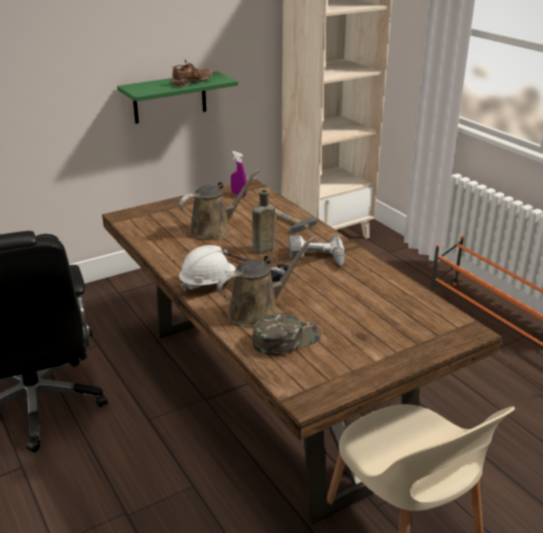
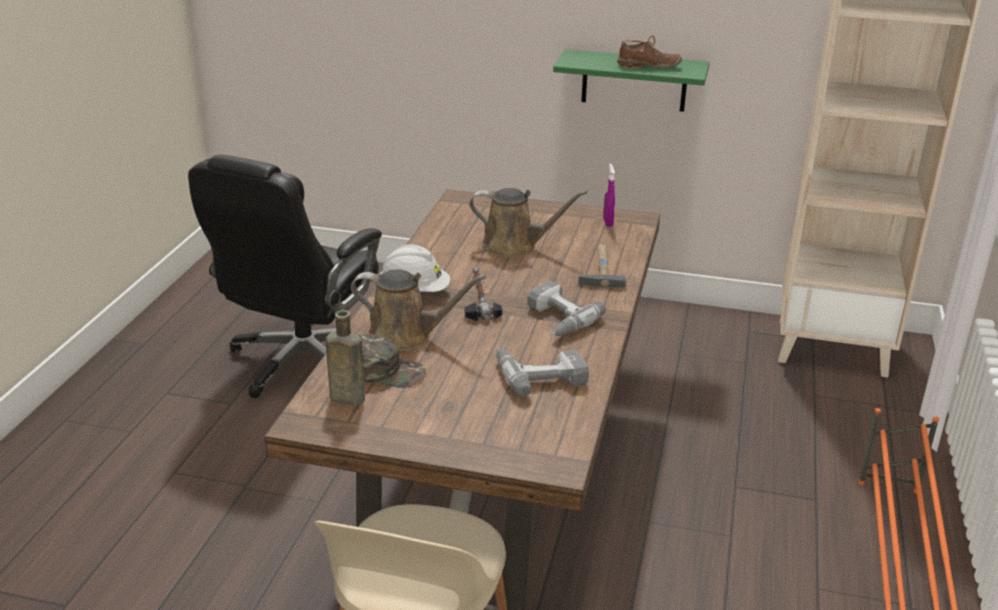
camera: 45 degrees right, 0 degrees up
(262, 250) = (519, 286): brown bottle -> brown bottle (344, 398)
(368, 291) = (539, 374): none -> power drill

